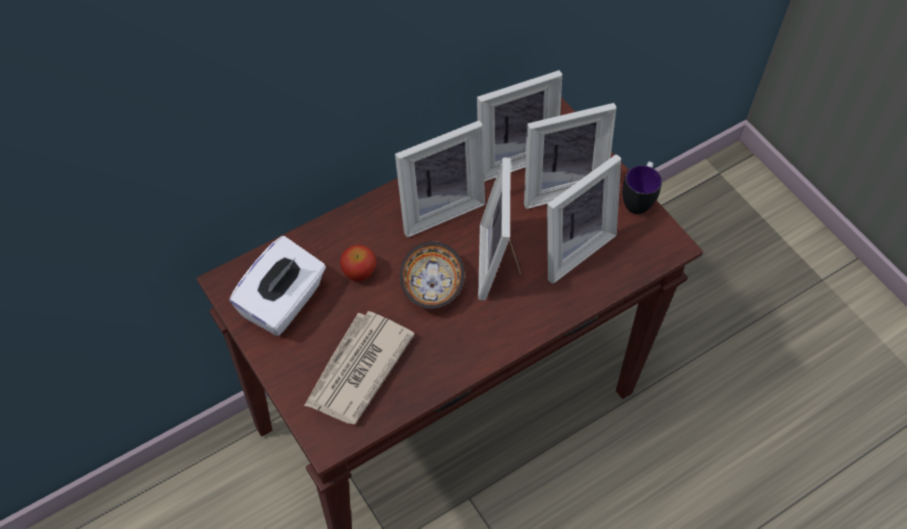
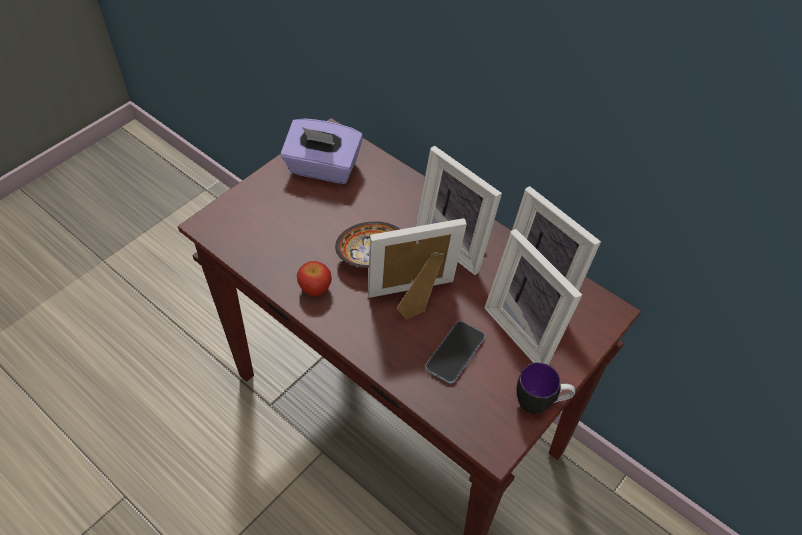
camera: 75 degrees right, 5 degrees down
(283, 303) = (323, 168): white tissue box -> purple tissue box
(357, 369) = (274, 226): newspaper -> none
(359, 273) = (367, 206): apple -> apple (315, 289)
(570, 246) = (455, 353): picture frame -> phone

